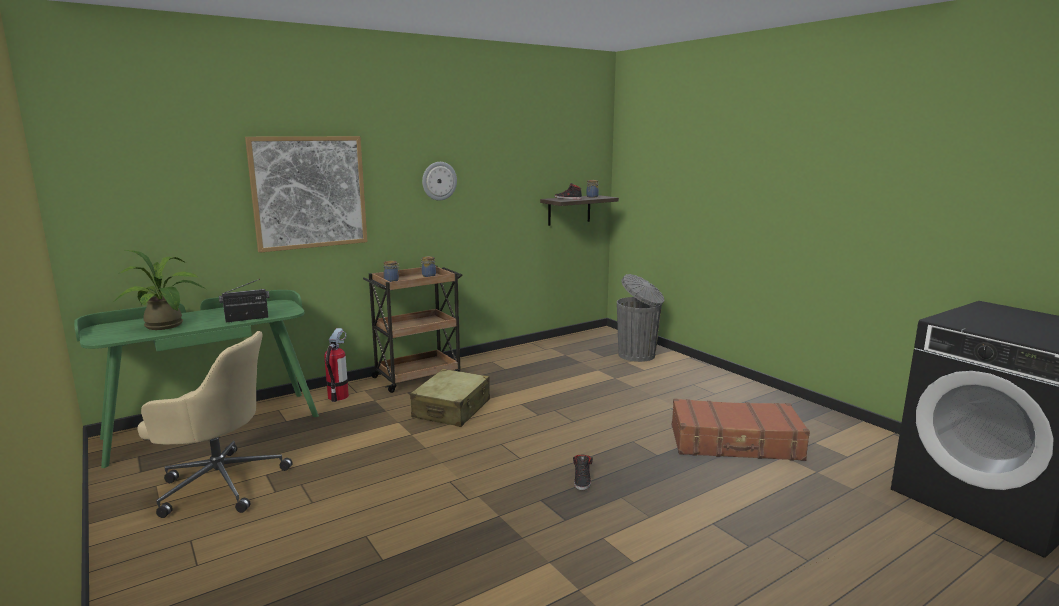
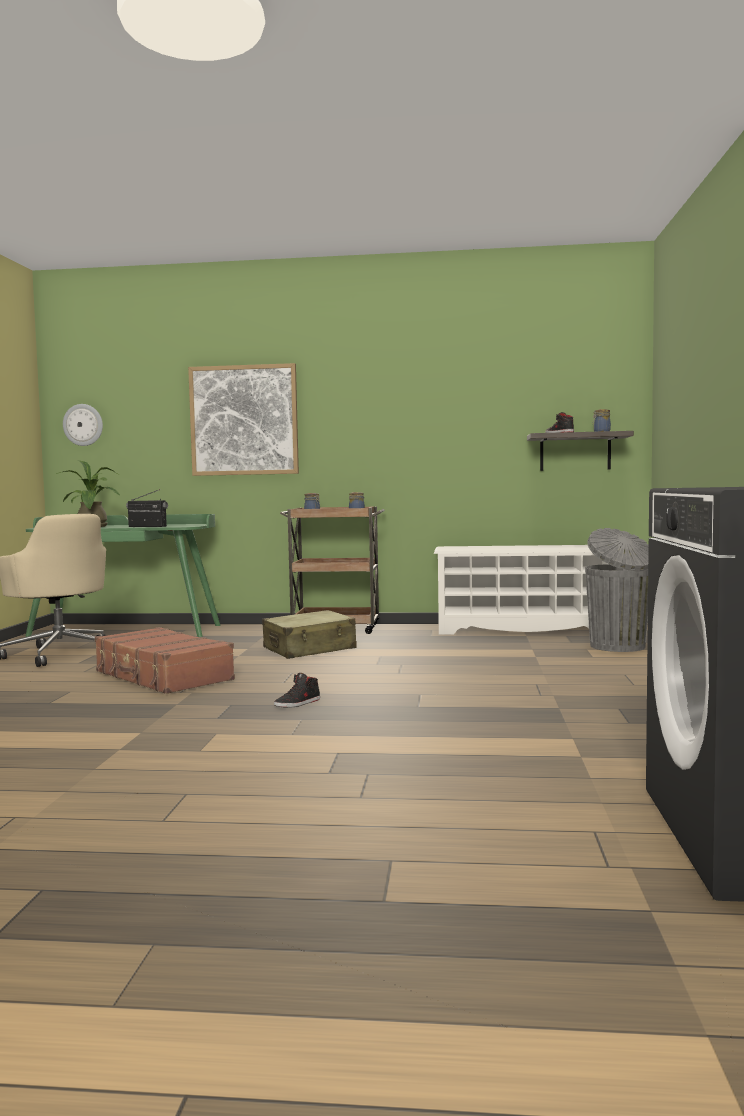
camera: 40 degrees right, 10 degrees down
(338, 396) = (243, 630): fire extinguisher -> none
(439, 181) = (385, 411): wall clock -> wall clock (83, 425)
(550, 347) = (525, 629): none -> white shoe rack
(735, 443) = (538, 718): brown suitcase -> brown suitcase (162, 676)

